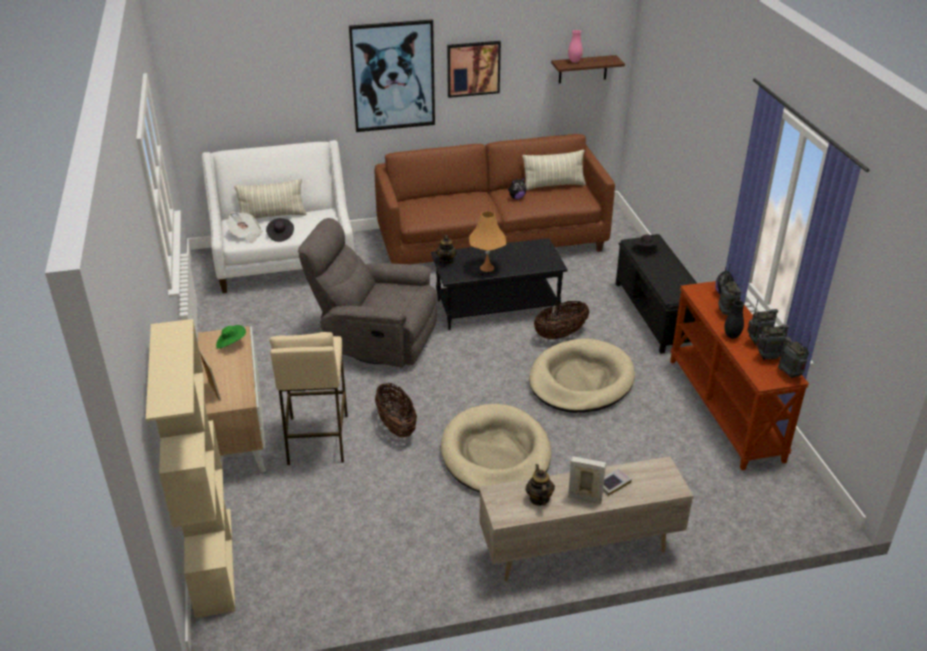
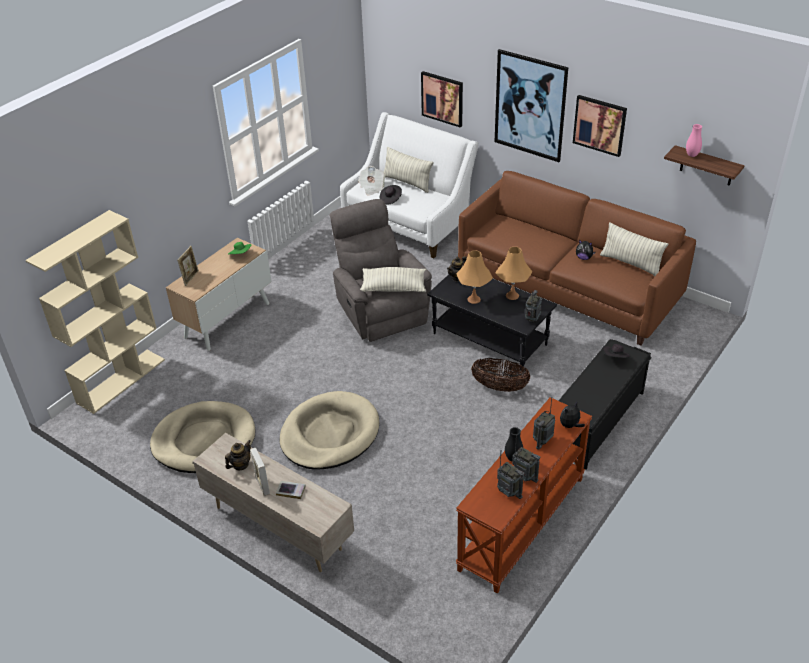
camera: 50 degrees right, 5 degrees up
(281, 107) = (442, 98): none -> picture
(317, 439) = (257, 351): beige stool -> none
(396, 426) = (307, 374): basket -> none
(406, 296) = (394, 288): none -> pillow
(510, 249) = (512, 295): none -> orange table lamp
(581, 380) = (458, 428): beige dog bed -> beige dog bed (204, 440)
(790, 374) = (500, 515): radio -> radio (532, 319)

